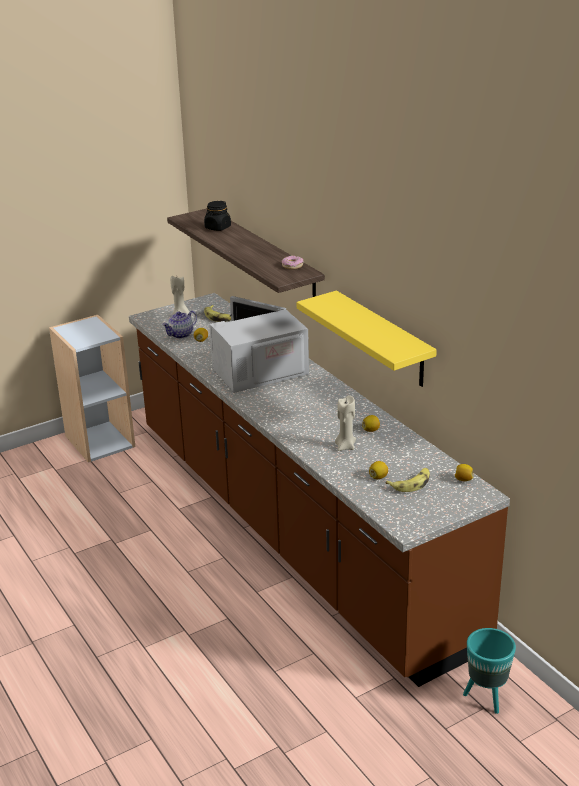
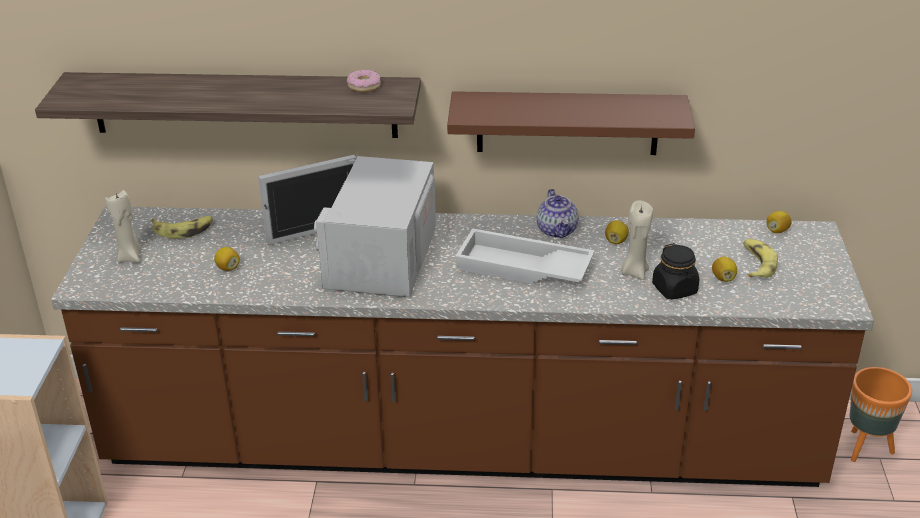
camera: 55 degrees left, 5 degrees up
(181, 335) = (185, 277): teapot -> teapot (557, 231)
(217, 228) = (148, 89): black jar -> black jar (674, 289)
(303, 413) = (522, 268): none -> white tray
(383, 339) = (567, 123): yellow shelf -> brown shelf
(486, 697) = (866, 448): turquoise planter -> orange planter

